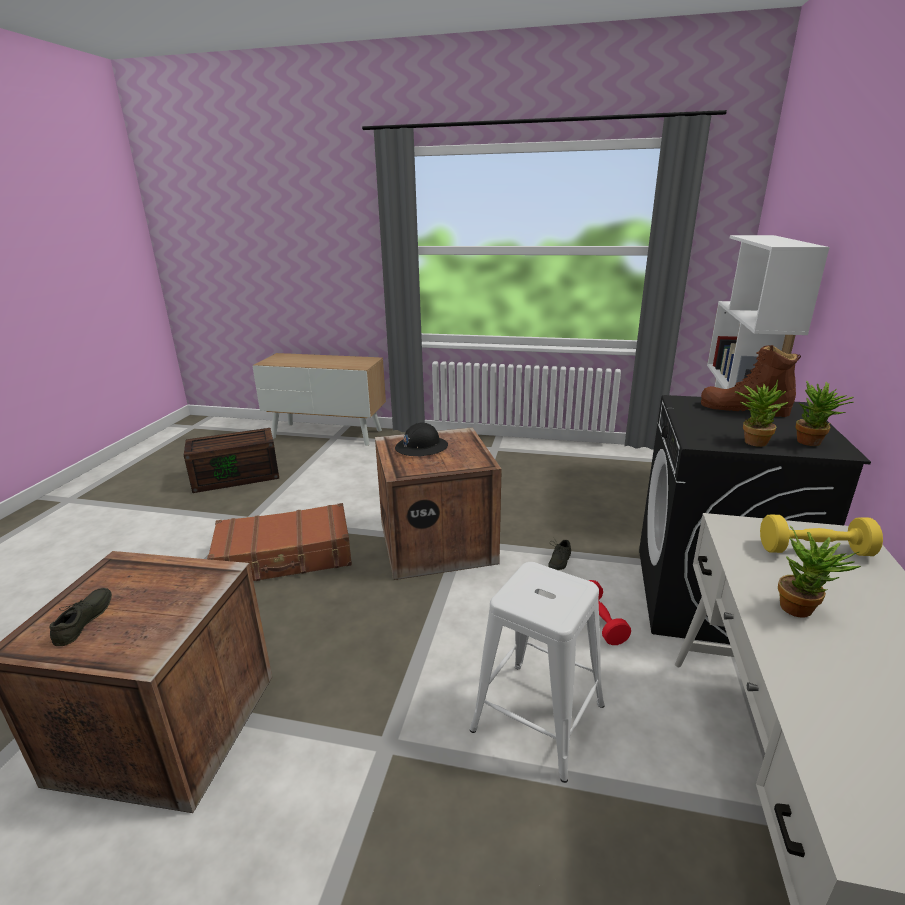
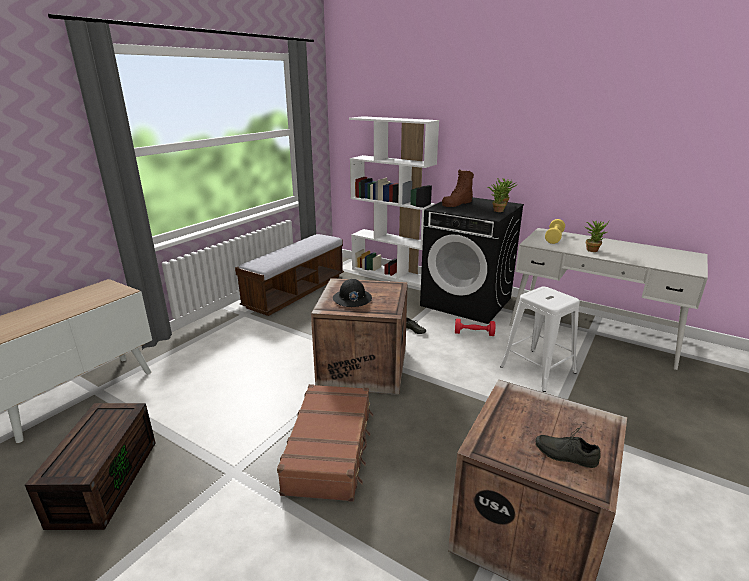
camera: 70 degrees left, 0 degrees up
(574, 458) = (296, 291): none -> bench

